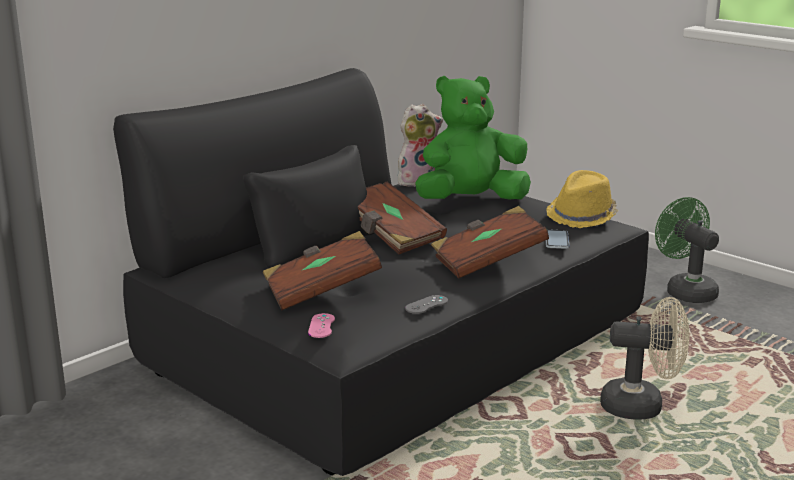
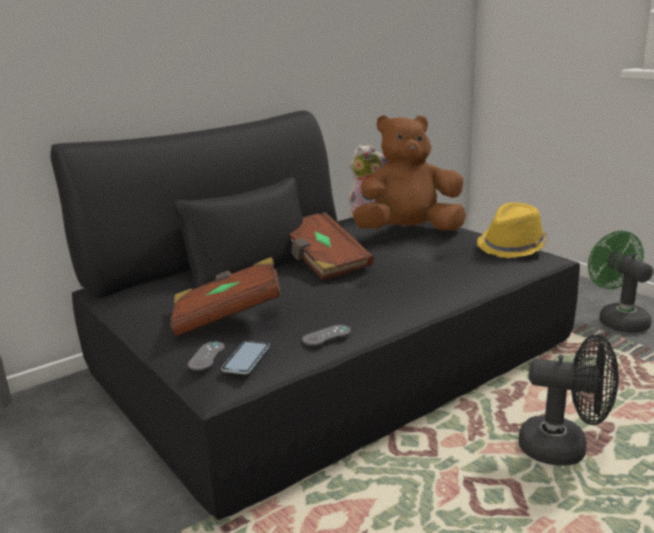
camera: 10 degrees right, 0 degrees up
(321, 326) = (206, 356): pink game controller -> grey game controller
(470, 201) = (408, 232): green plush toy -> brown plush toy
(487, 262) = (405, 291): brown book -> none
(557, 240) = (482, 270): phone -> phone (246, 358)
(642, 406) = (564, 448): beige fan -> black fan

